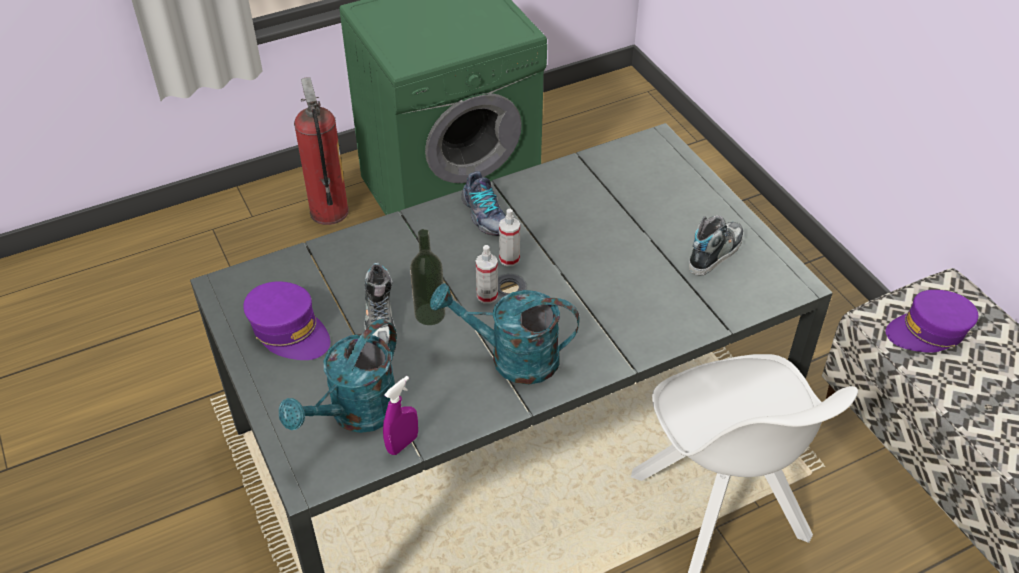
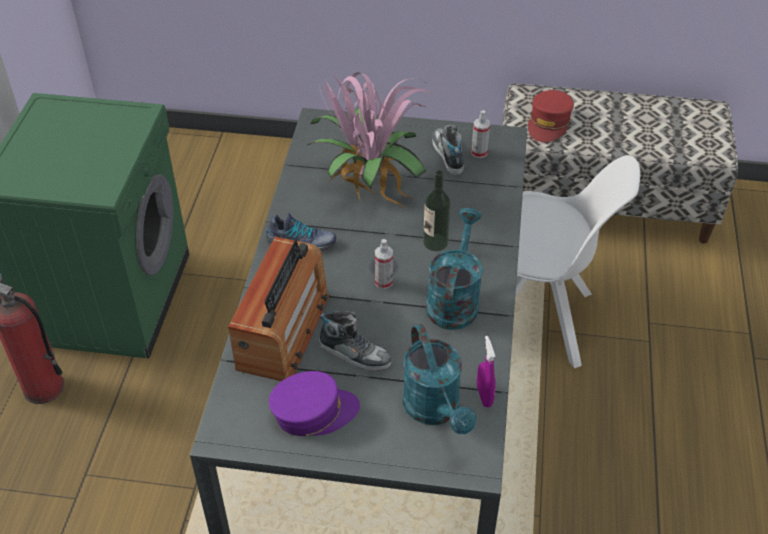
camera: 55 degrees left, 0 degrees up
(368, 261) = (283, 330): none -> radio
(429, 314) = (372, 322): bottle -> bottle (435, 242)
(509, 259) = (358, 253): spray bottle -> spray bottle (479, 153)
(511, 358) = (454, 299): turquoise watering can -> turquoise watering can turned 150 degrees clockwise
(606, 220) = (368, 185): none -> potted plant
(928, 331) = (548, 123): purple cap -> red cap

